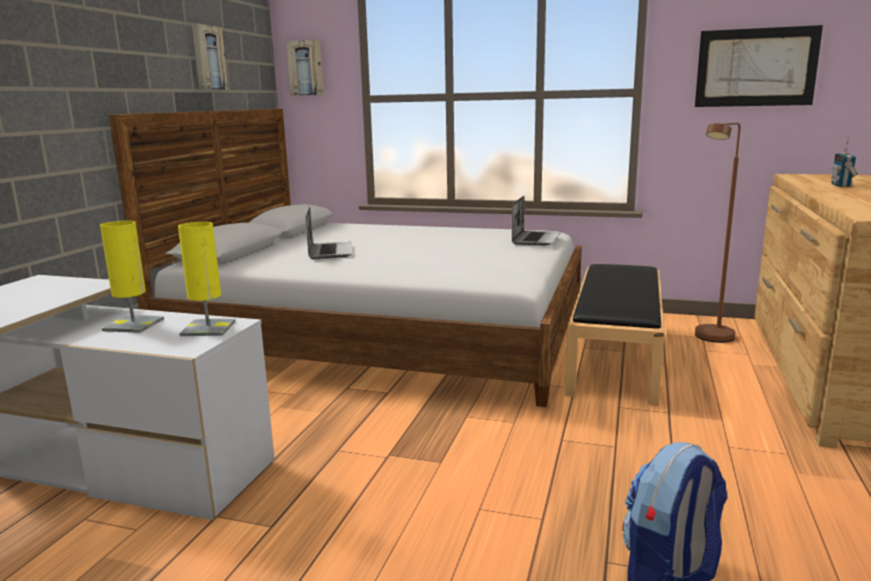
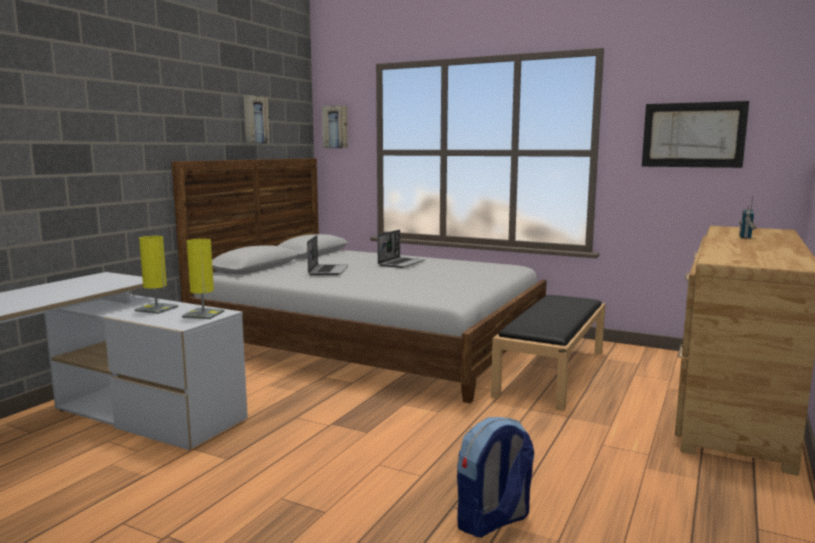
camera: 10 degrees right, 5 degrees down
(535, 239) = (497, 271): laptop -> laptop (401, 263)
(710, 339) = (644, 366): brown floor lamp -> none

